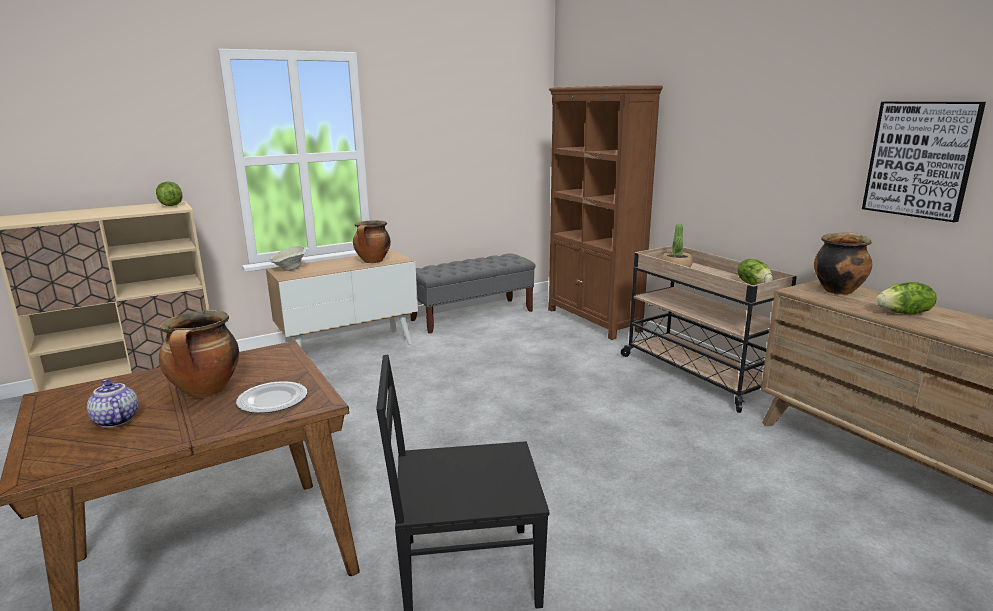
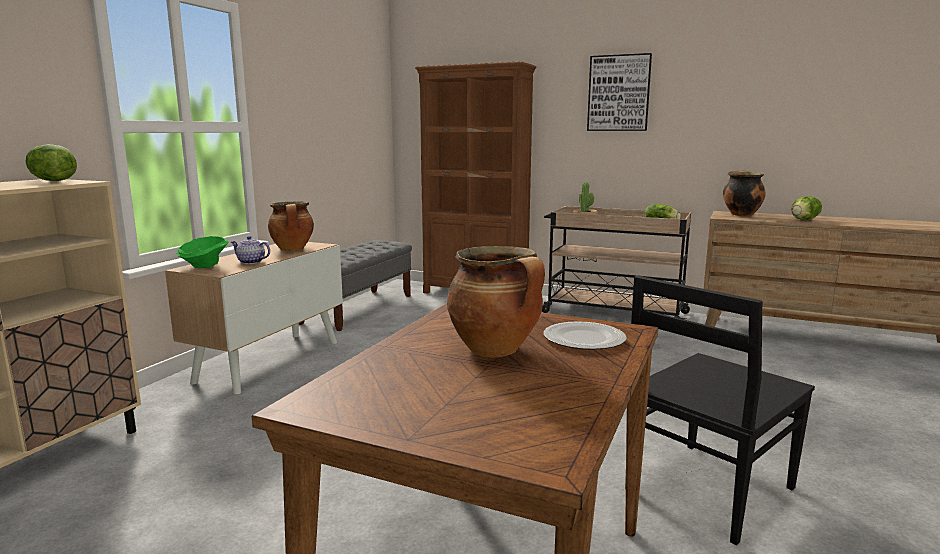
camera: 35 degrees left, 5 degrees down
(115, 420) = (478, 395): teapot -> teapot (250, 262)
(289, 269) = (203, 266): beige bowl -> green bowl
(920, 159) = (779, 113): picture -> picture (619, 93)

